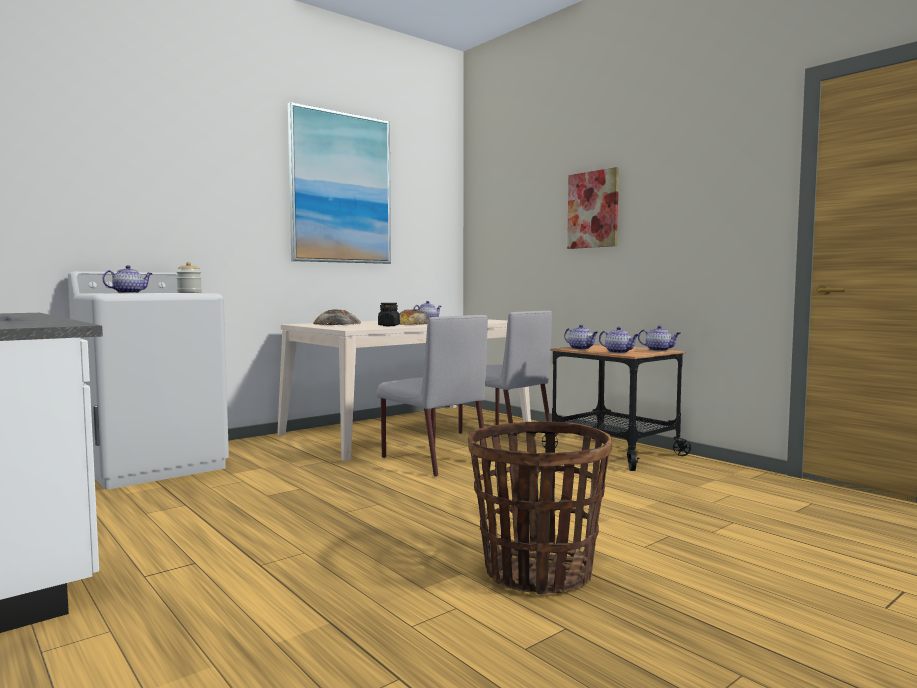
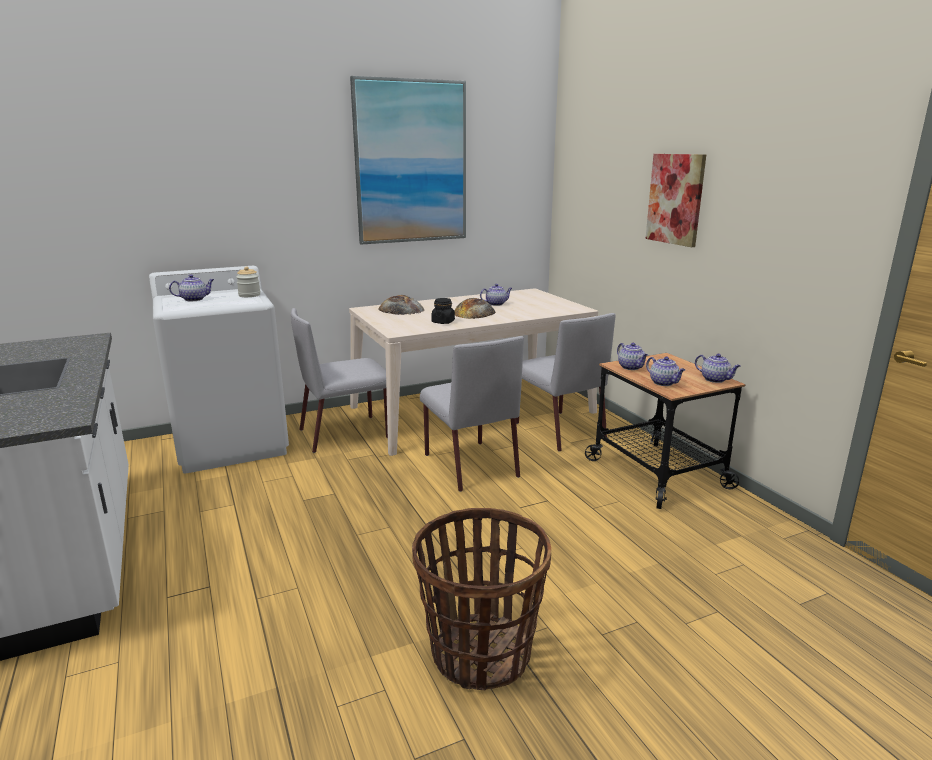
camera: 15 degrees right, 15 degrees up
(284, 450) = (346, 433): none -> grey chair

